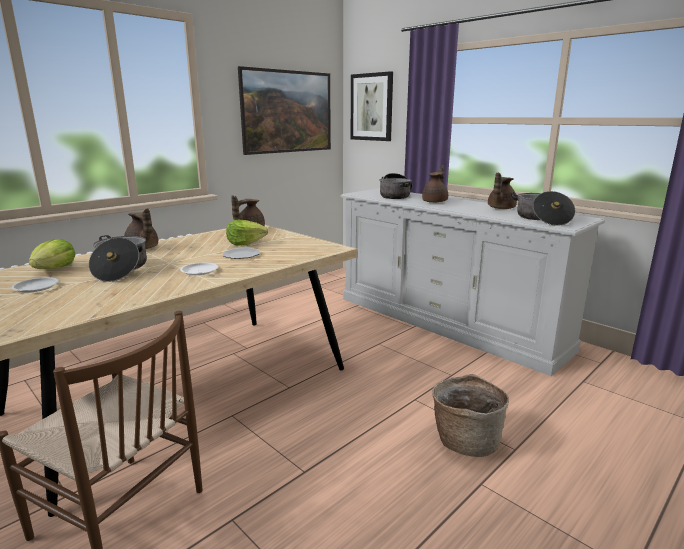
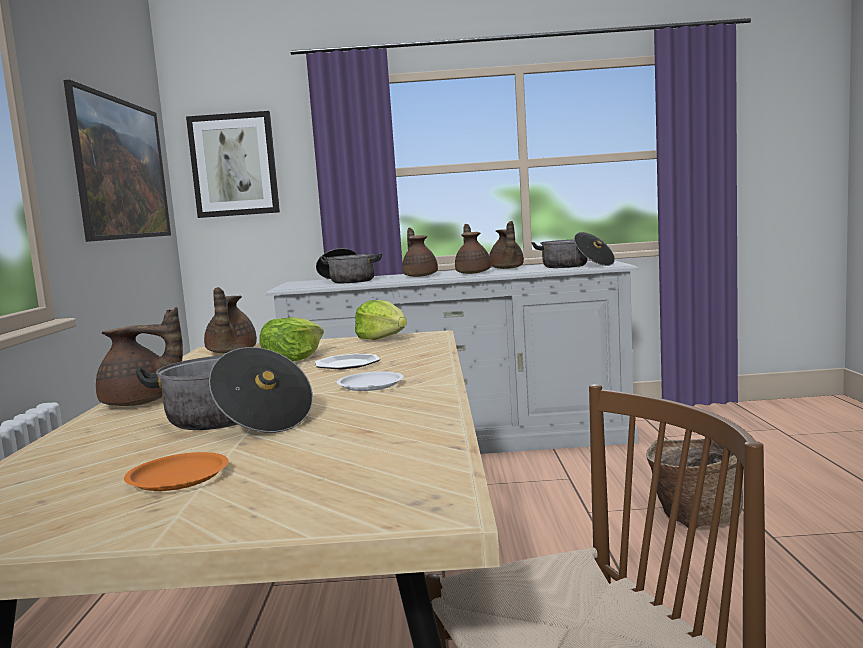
camera: 45 degrees left, 10 degrees down
(36, 287) = (178, 478): white plate -> orange plate
(55, 269) = (84, 461): lettuce -> lettuce (382, 338)
(466, 207) = (473, 273): none -> brown teapot

